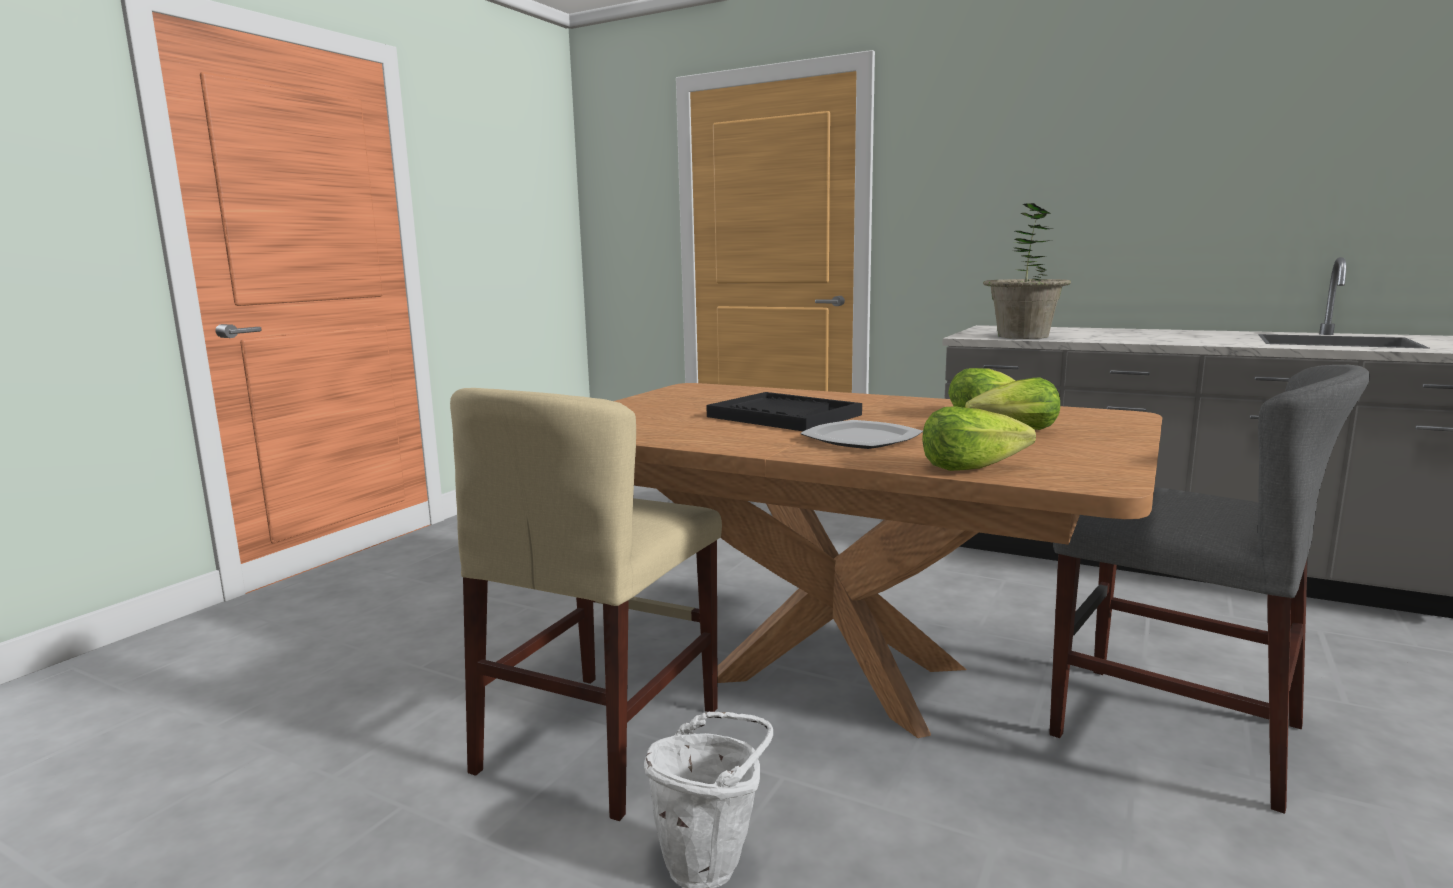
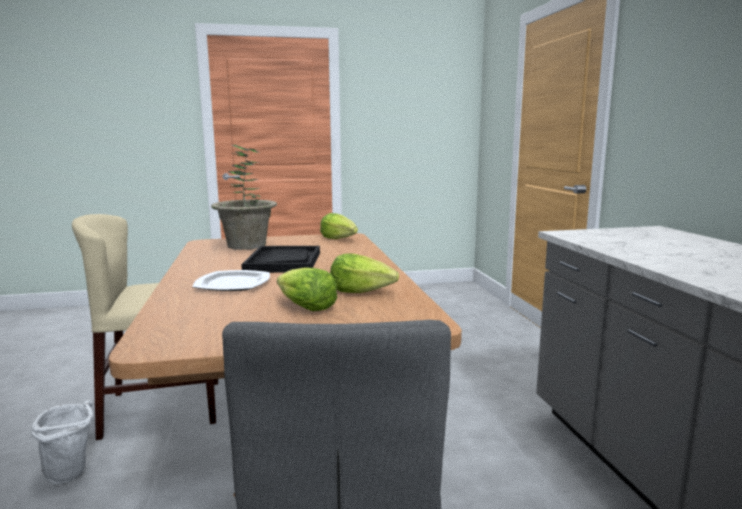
camera: 50 degrees right, 0 degrees up
(971, 467) = (171, 314): lettuce -> lettuce (339, 239)
(1023, 336) = (606, 241): potted plant -> potted plant (246, 245)

